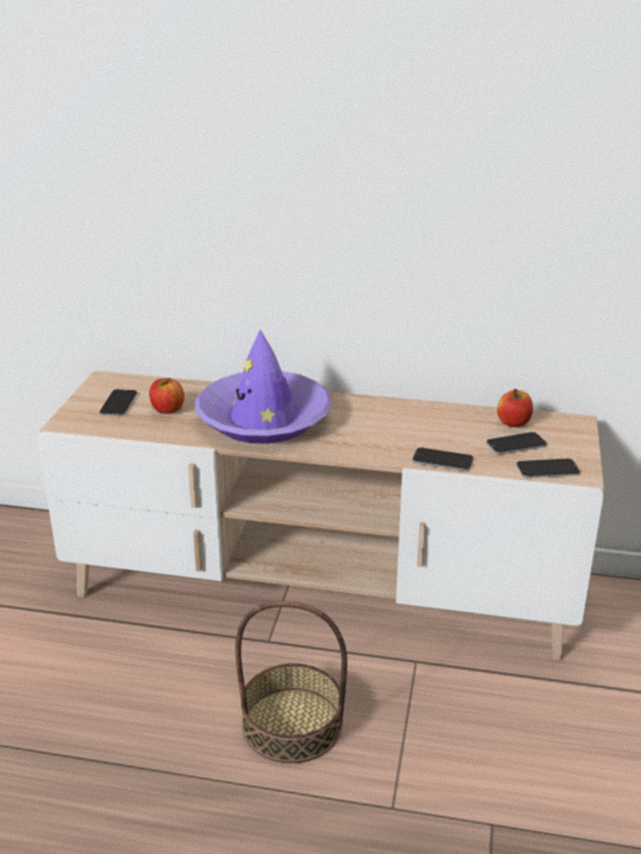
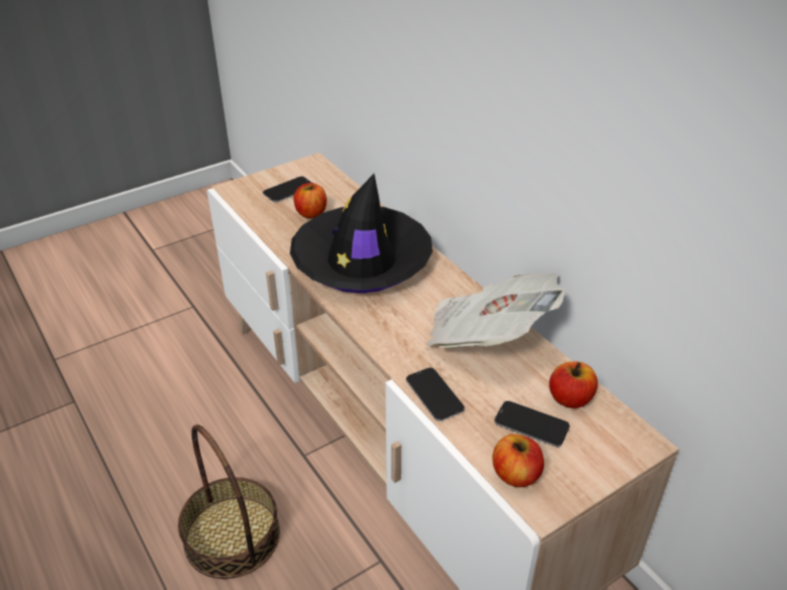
camera: 45 degrees right, 10 degrees up
(264, 419) = (362, 261): purple hat -> black hat
(418, 417) = (487, 336): none -> newspaper
(547, 470) = (516, 474): phone -> apple

